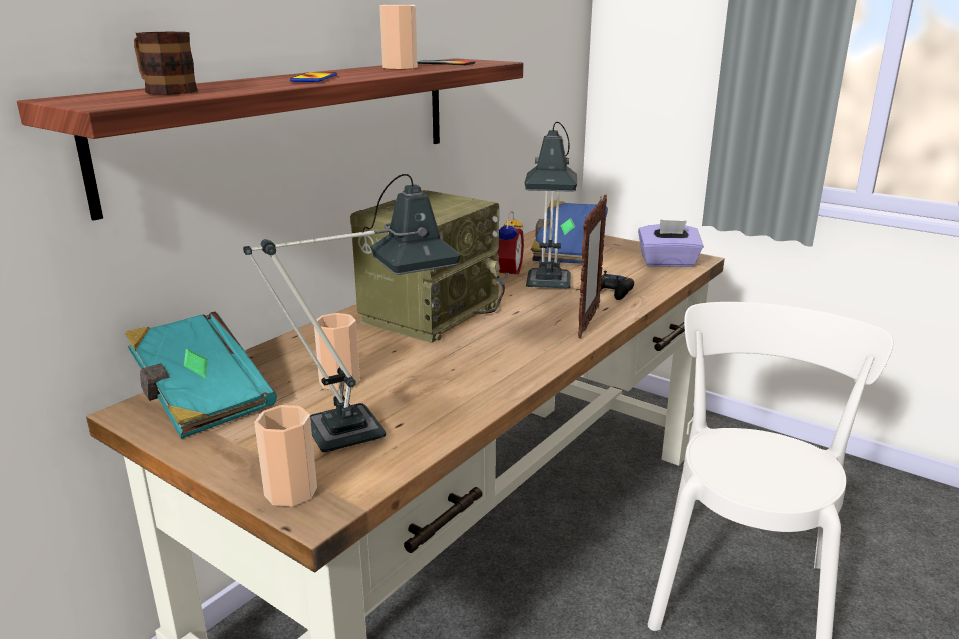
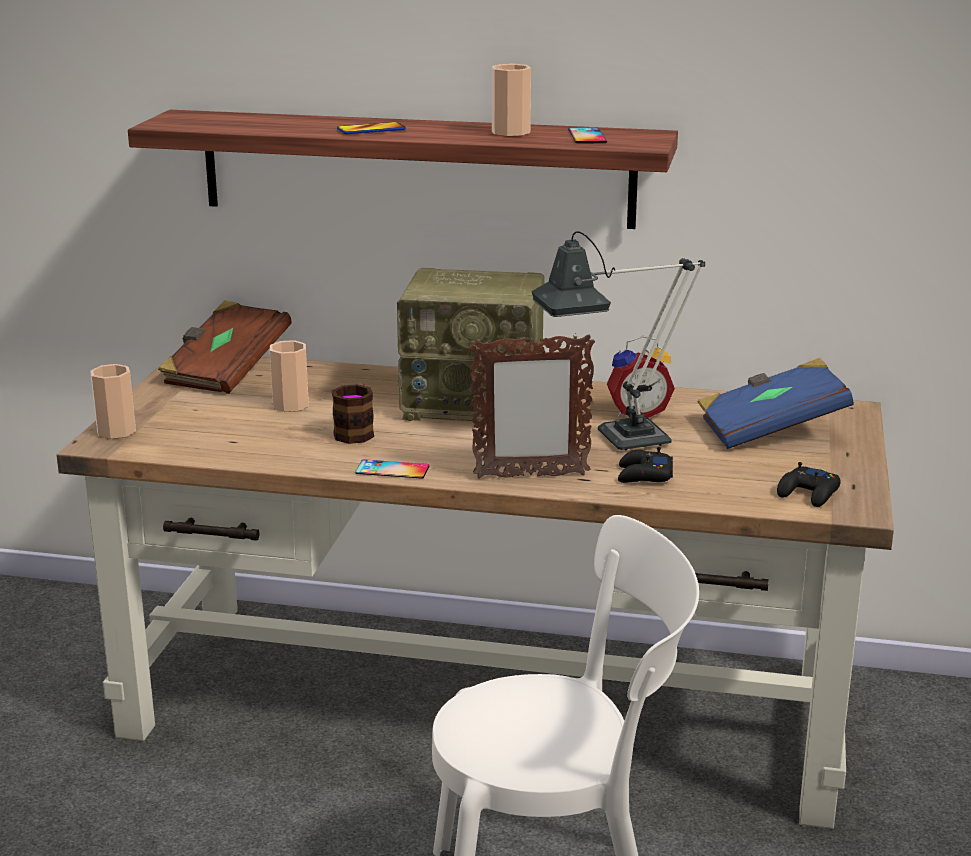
camera: 65 degrees right, 0 degrees up
(164, 91) = (244, 119): mug -> mug (356, 431)
(201, 398) = (226, 371): turquoise book -> brown book
(364, 427) = (219, 431): table lamp -> none
(537, 365) = (392, 470): none -> phone
(668, 263) = (809, 493): purple tissue box -> black game controller

